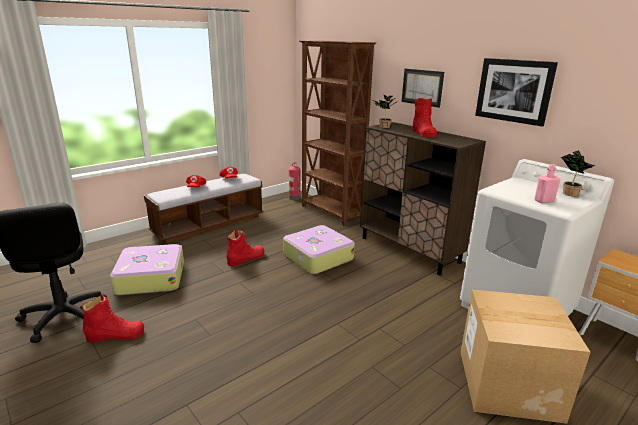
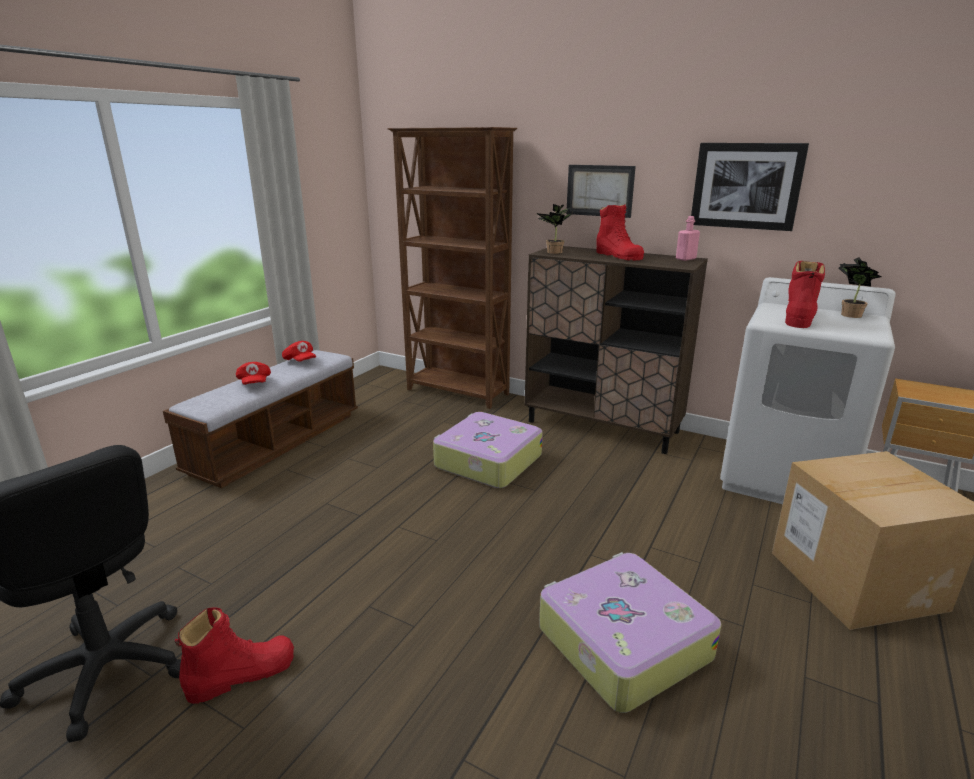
camera: 20 degrees left, 0 degrees up
(150, 277) = (235, 553): suitcase -> suitcase (621, 642)
(246, 258) = (380, 486): red boot -> red boot (799, 318)
(294, 198) = (386, 379): fire extinguisher -> none
(544, 201) = (839, 327): pink bottle -> pink bottle (685, 259)

